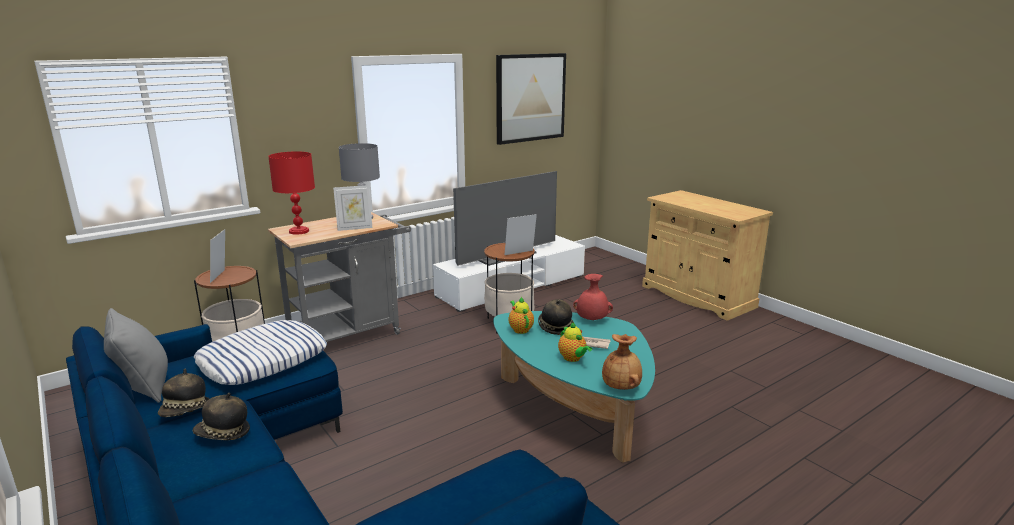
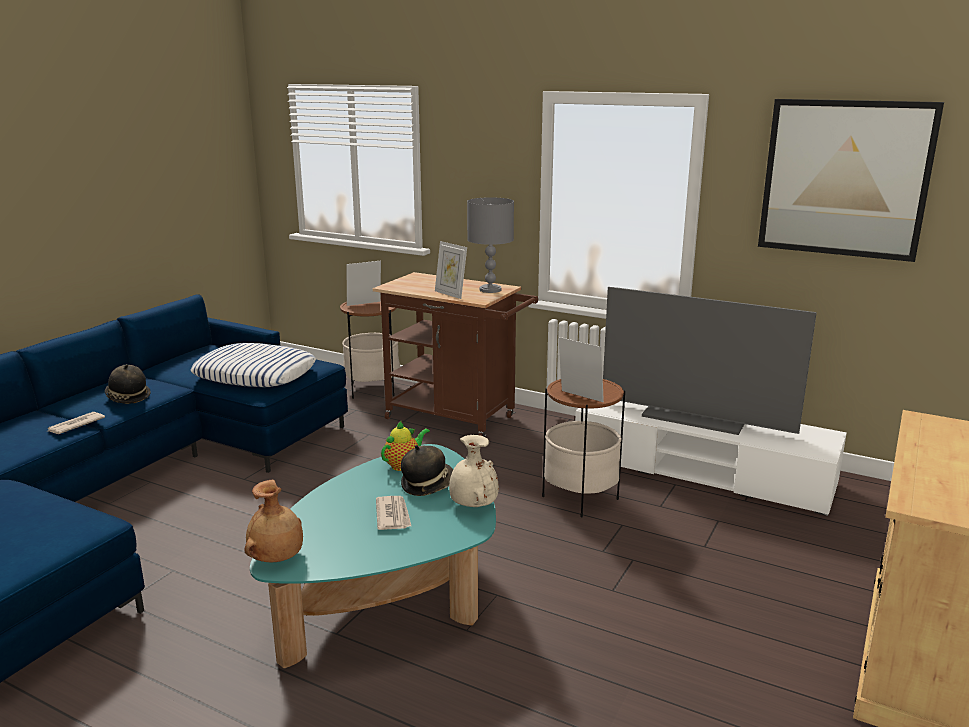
camera: 65 degrees right, 0 degrees up
(143, 387) = (193, 354): grey pillow -> none
(186, 411) = (161, 377): hat -> none
(264, 471) = (75, 425): none -> newspaper
(299, 231) = (416, 281): red table lamp -> none
(351, 334) = (457, 419): grey cart -> brown cart
(573, 358) = (341, 512): teapot -> none
(592, 320) = (473, 505): red vase -> beige vase

